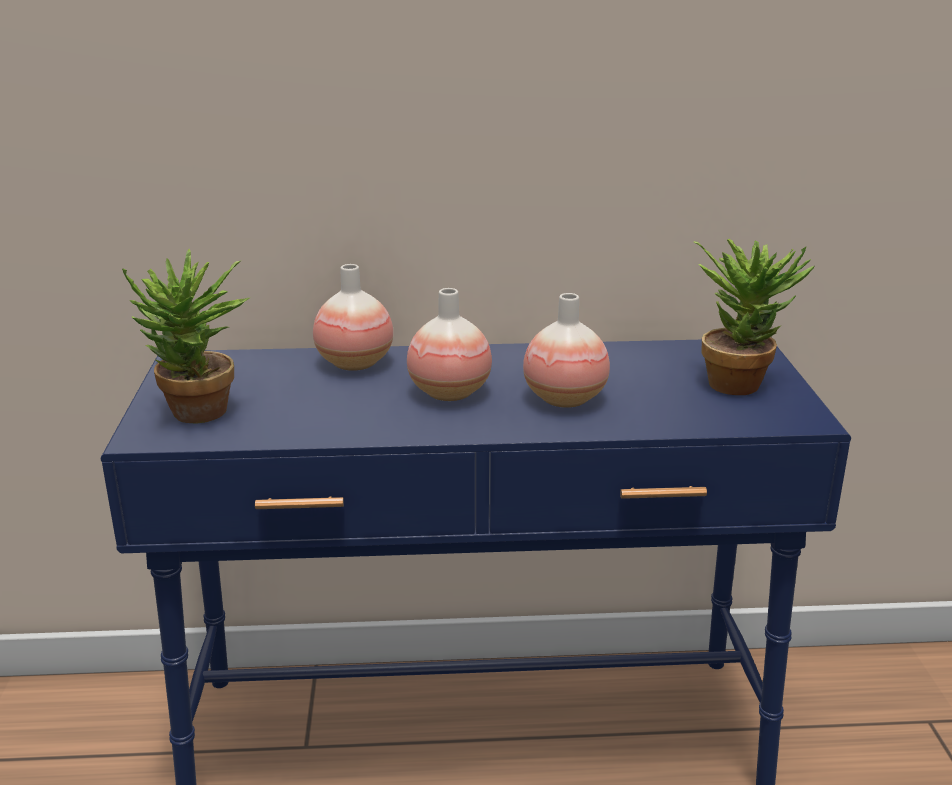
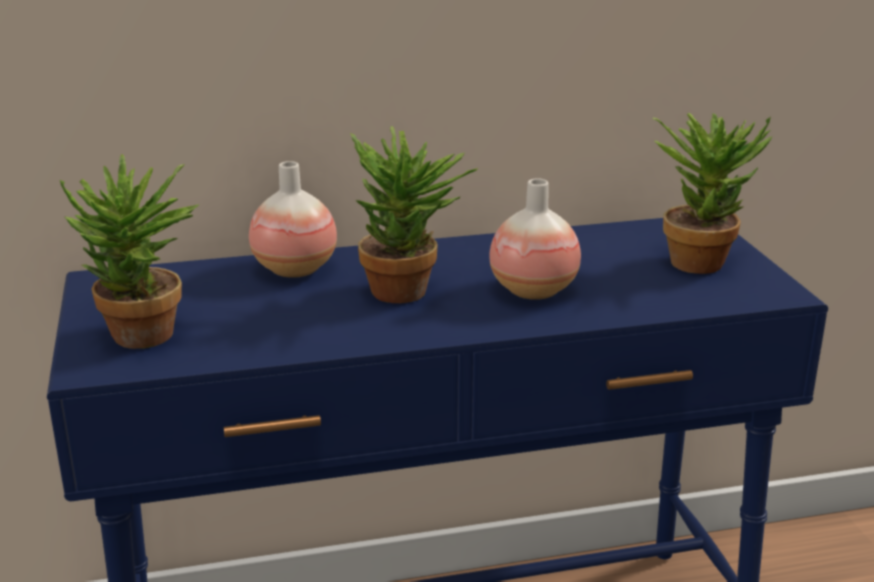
camera: 10 degrees left, 0 degrees up
(449, 393) = (410, 293): vase -> potted plant

